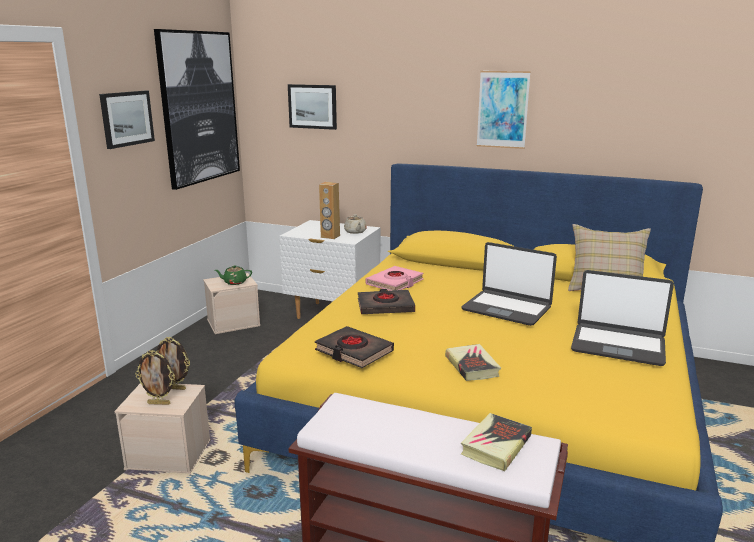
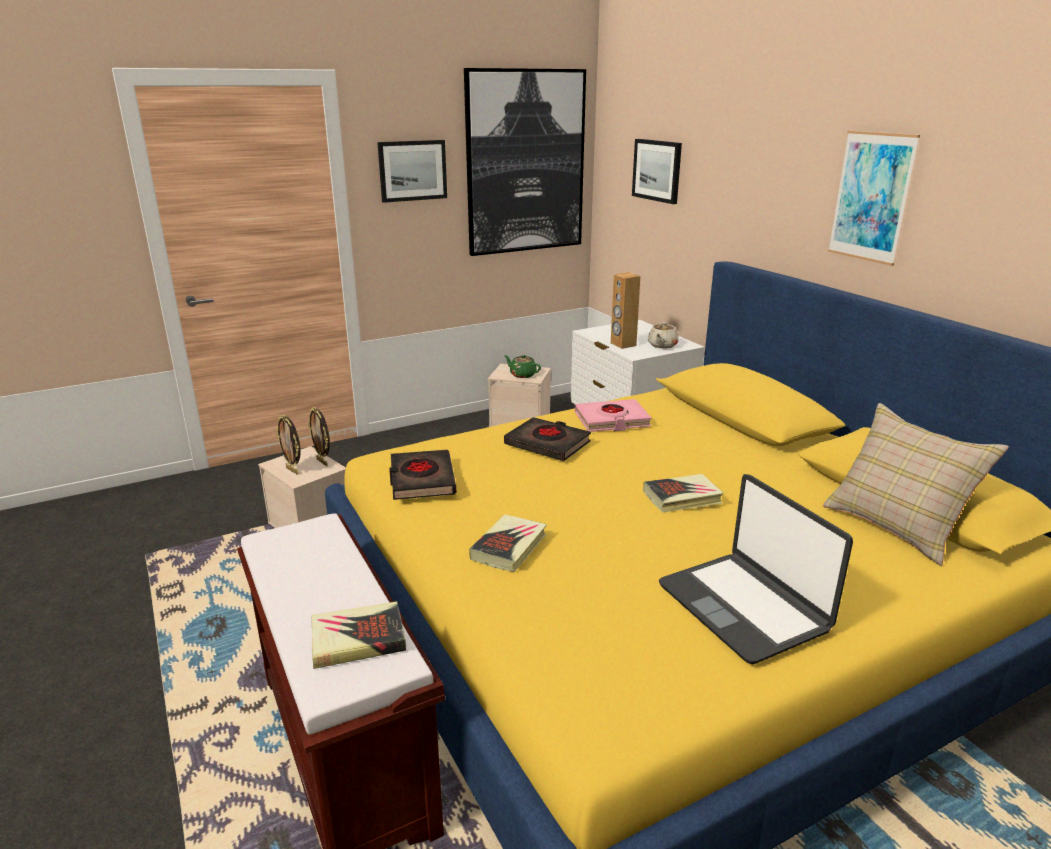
camera: 40 degrees right, 5 degrees up
(506, 308) = (682, 497): laptop -> book

